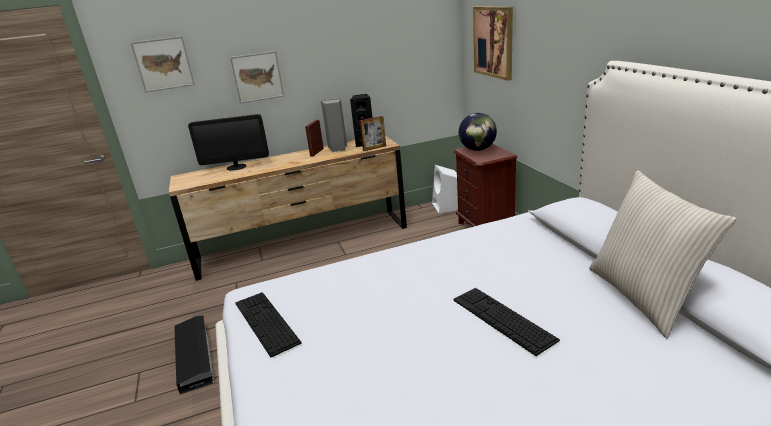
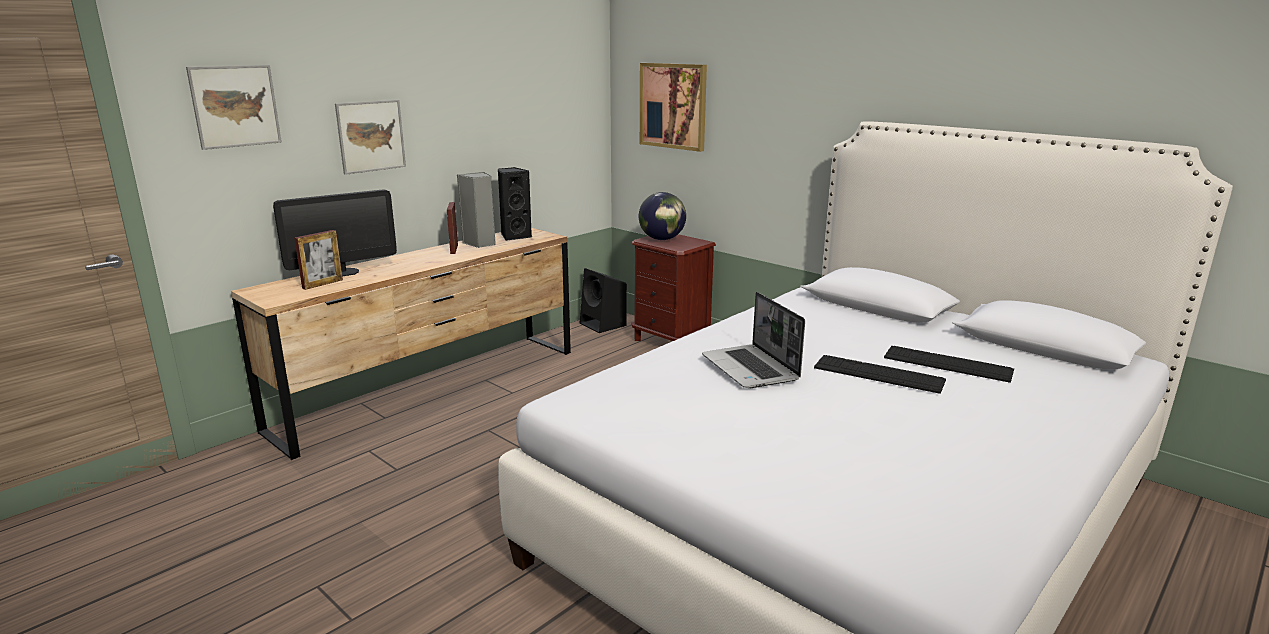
camera: 30 degrees left, 5 degrees down
(195, 357) = (397, 547): black storage box -> none
(266, 322) = (631, 419): keyboard -> keyboard (947, 364)
(374, 148) = (536, 240): picture frame -> picture frame (322, 284)
(400, 291) = (751, 368): none -> laptop
(447, 207) = (604, 325): white speaker -> black speaker
(643, 296) = (971, 340): beige pillow -> none

